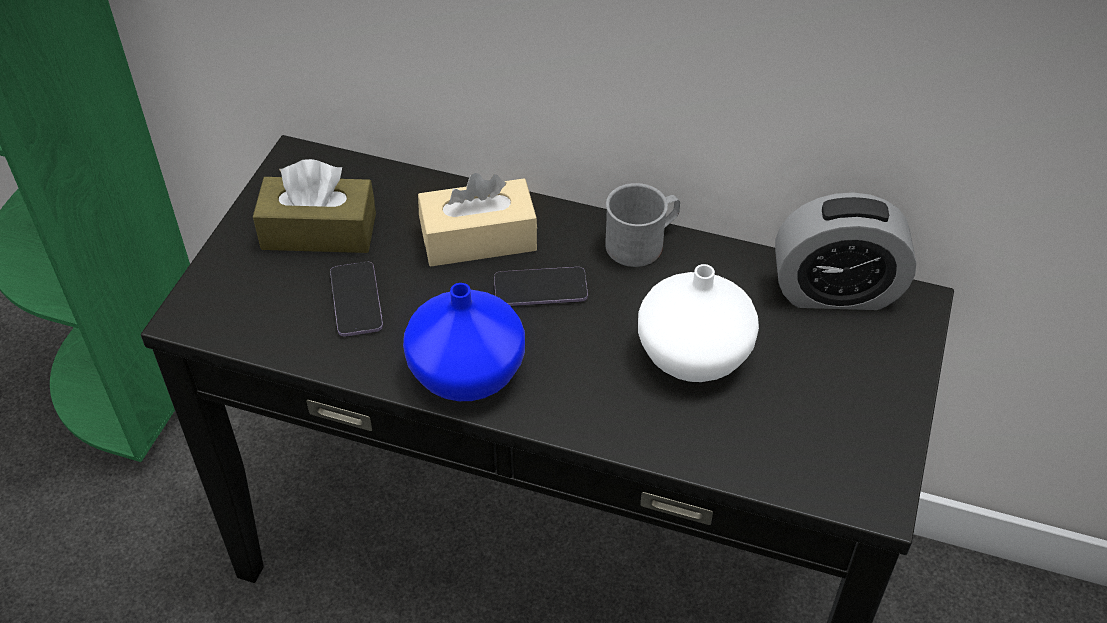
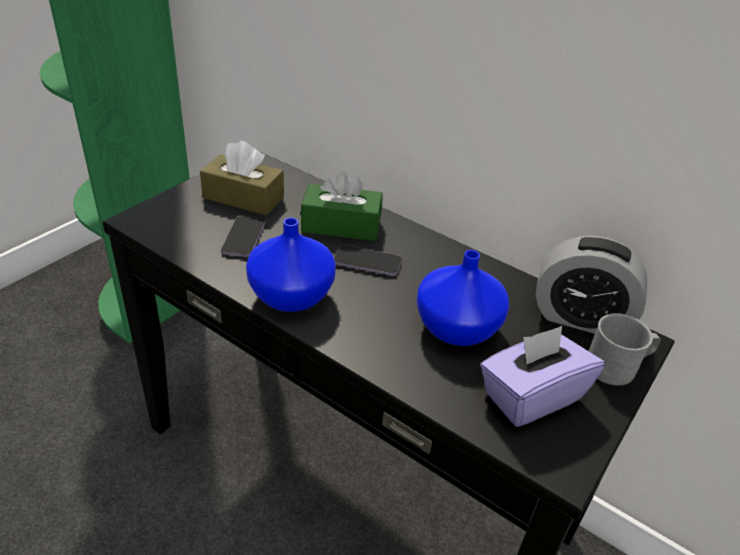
camera: 15 degrees right, 10 degrees down
(478, 239) = (341, 225): beige tissue box -> green tissue box
(642, 242) = (450, 254): grey mug -> grey mug (617, 366)
(692, 356) = (455, 329): white vase -> blue vase
(812, 421) = (530, 396): none -> purple tissue box

